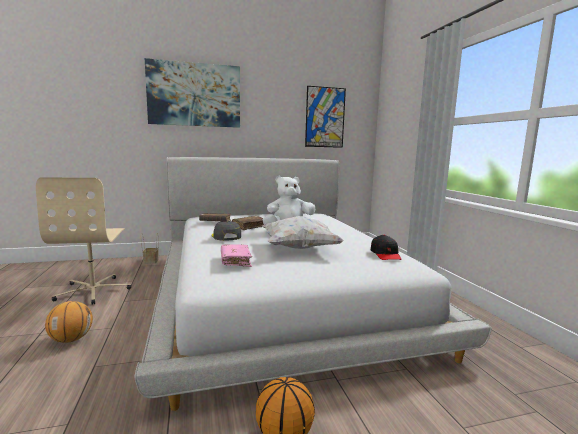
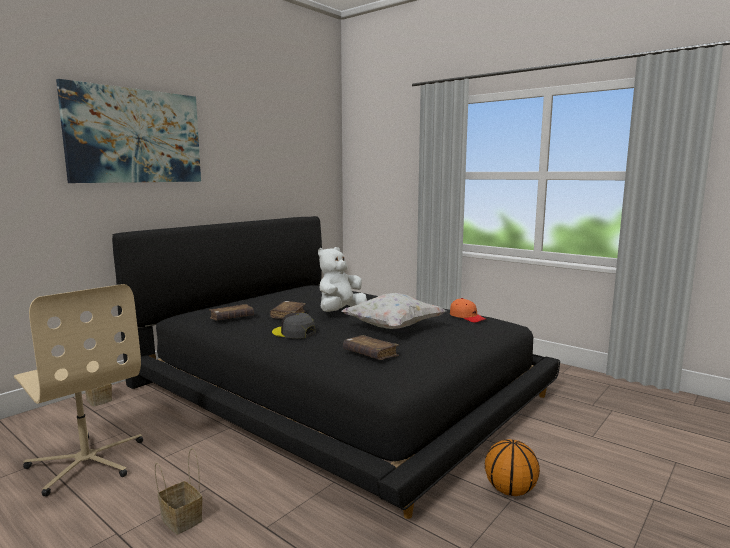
camera: 35 degrees left, 0 degrees up
(71, 339) = (180, 519): basketball -> basket
(235, 261) = (370, 354): pink book -> brown book
(280, 293) = (336, 388): white bed -> black bed
(325, 117) = (293, 163): picture -> none
(385, 254) = (467, 317): black cap -> orange cap

